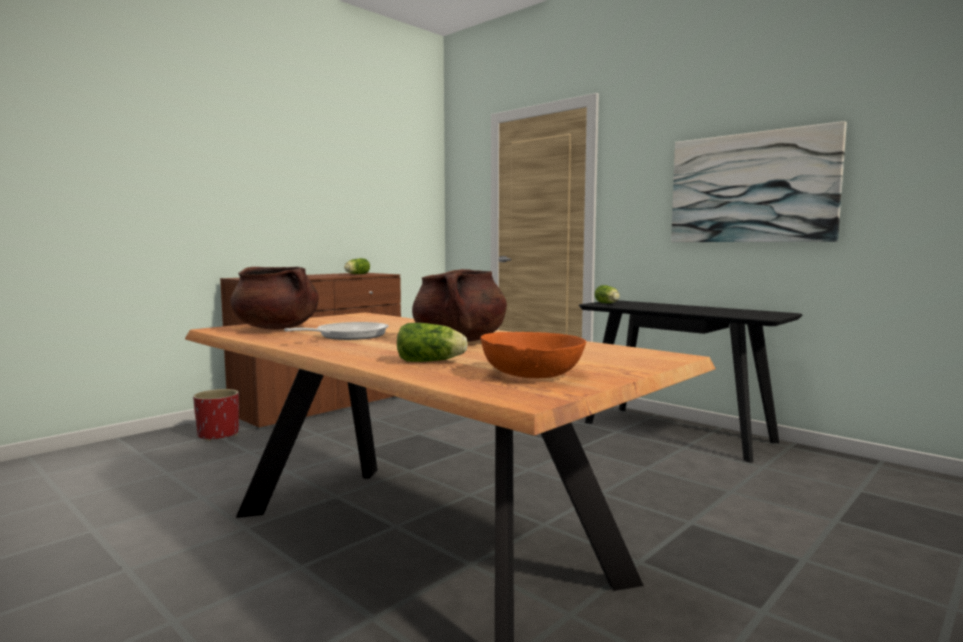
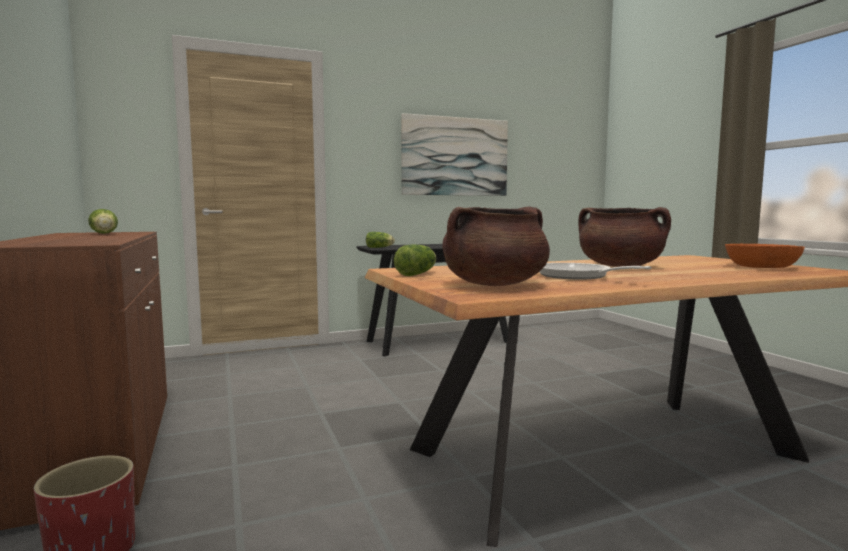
camera: 65 degrees left, 0 degrees up
(432, 361) = (722, 272): lettuce -> lettuce (418, 274)

